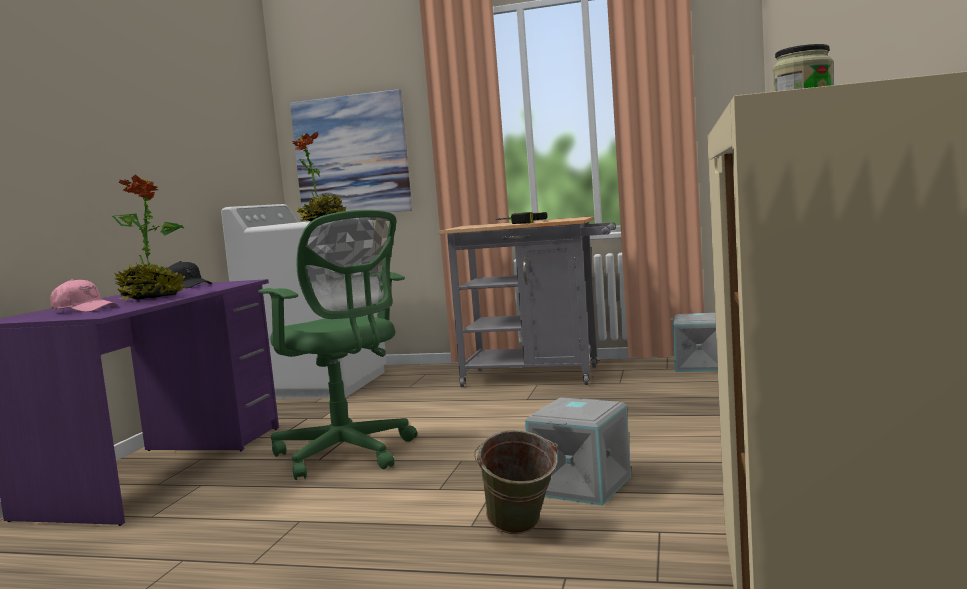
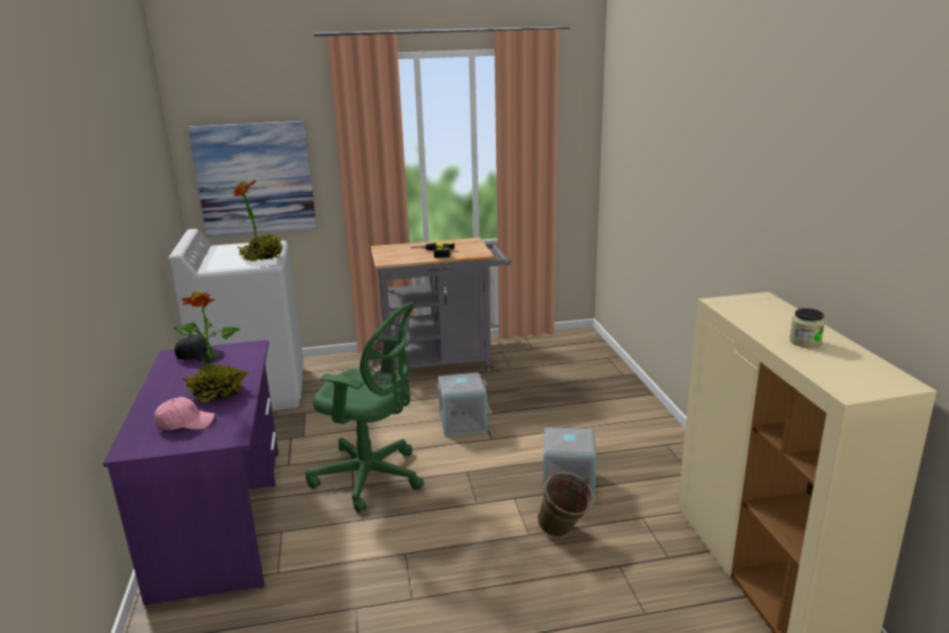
camera: 25 degrees left, 15 degrees up
(700, 365) = (553, 343): grey storage box -> grey storage box (463, 421)

